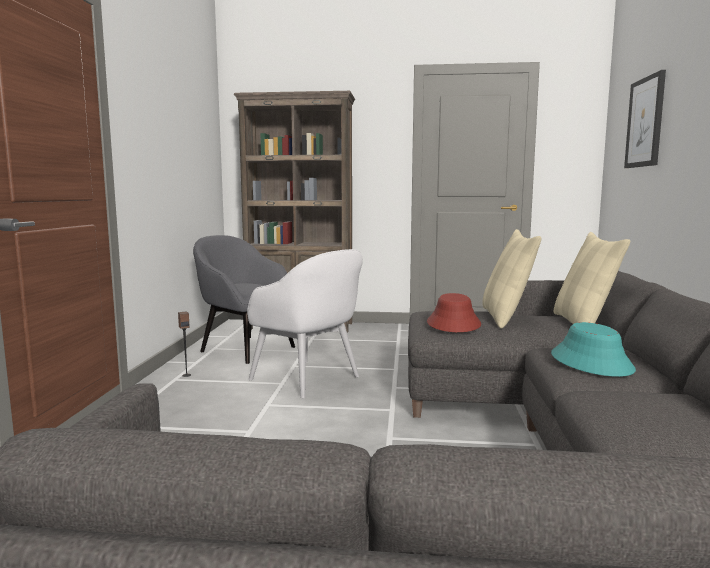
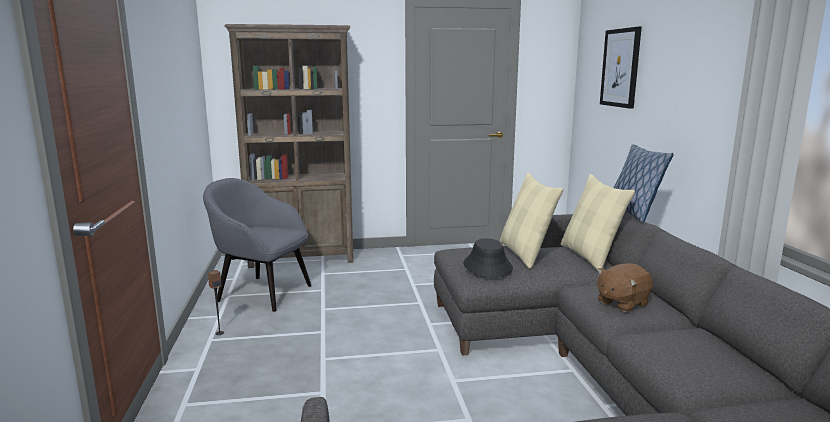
camera: 15 degrees left, 5 degrees up
(306, 378) = (343, 323): white armchair -> none
(454, 323) = (488, 266): red hat -> black hat
(591, 362) = (622, 303): turquoise hat -> brown plush toy
(638, 275) = (632, 213): none -> pillow

